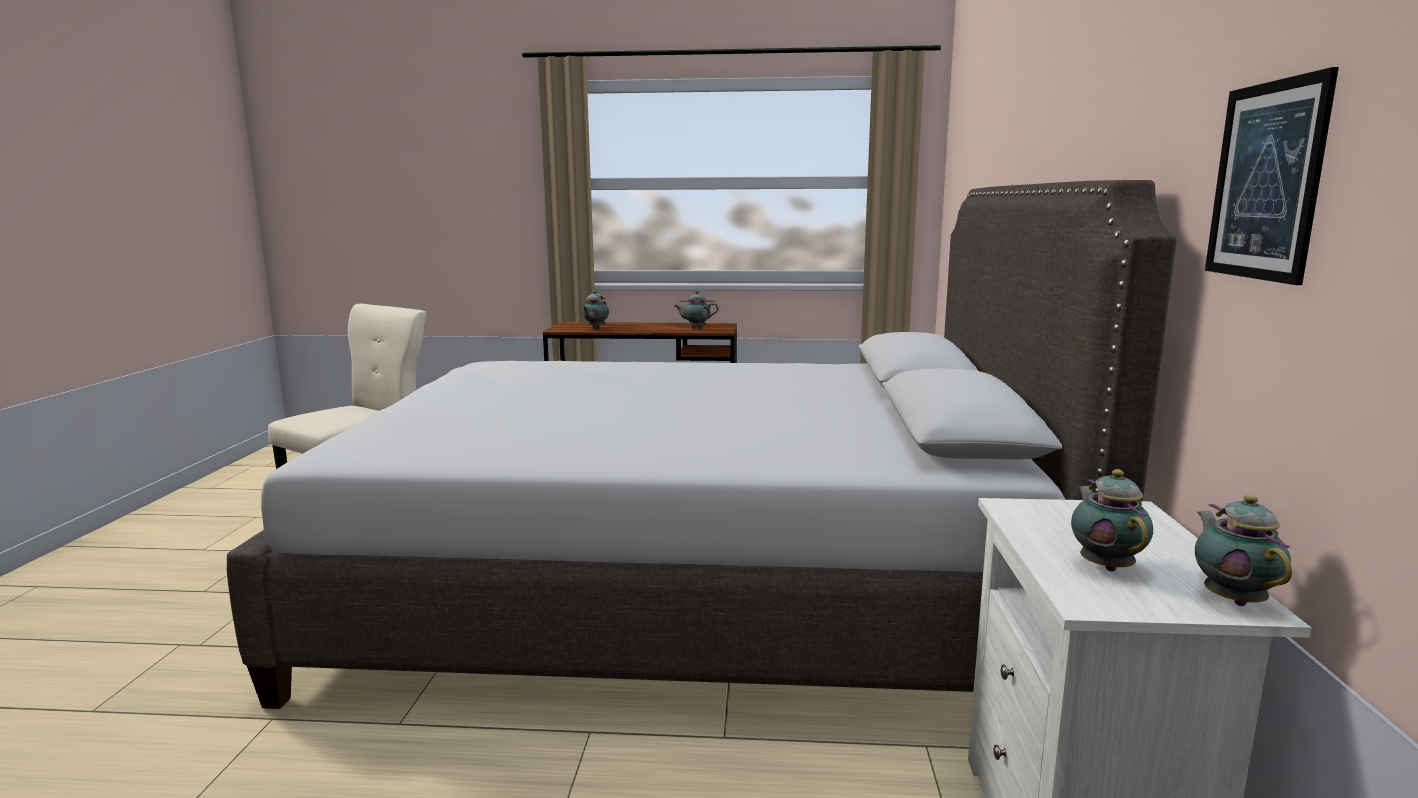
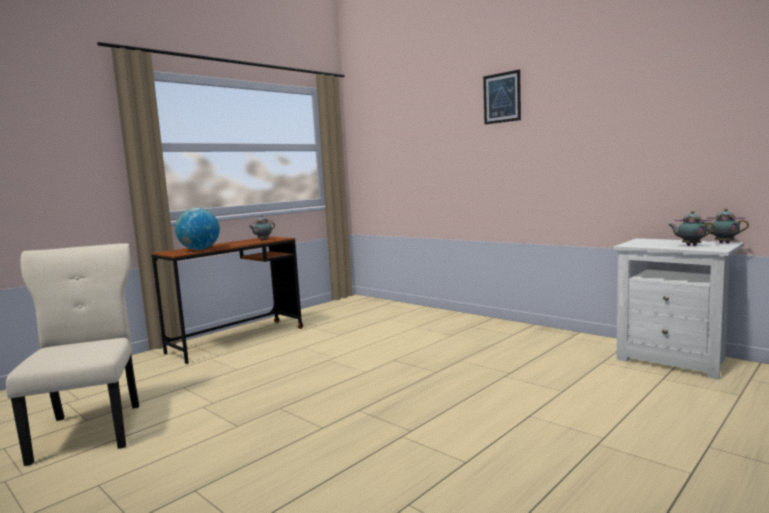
camera: 50 degrees left, 5 degrees down
(595, 328) = (199, 249): teapot -> globe
(692, 588) = (421, 366): grey bed -> none
(1266, 181) = (678, 120): picture -> picture (502, 97)

